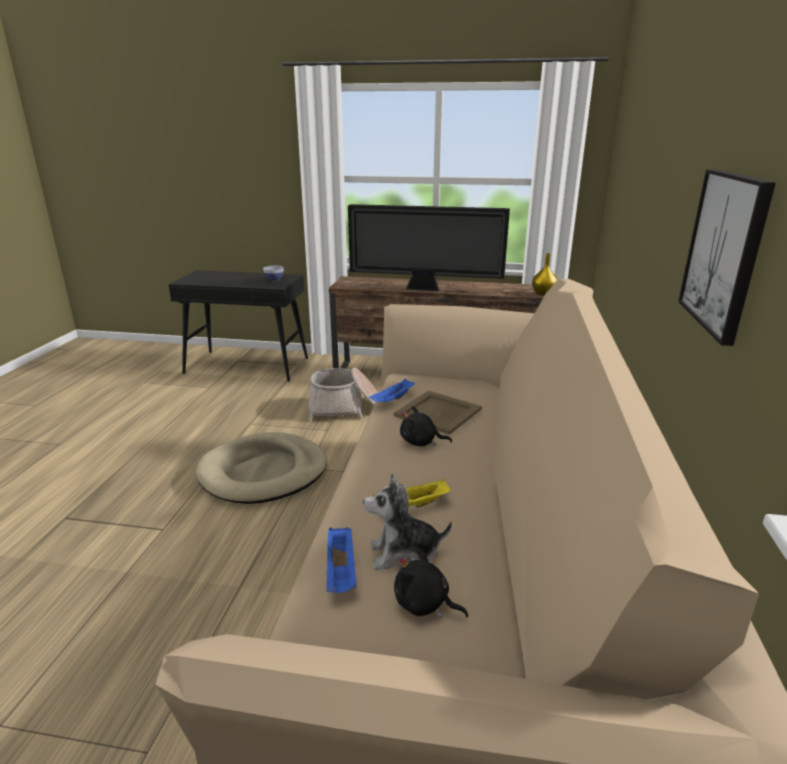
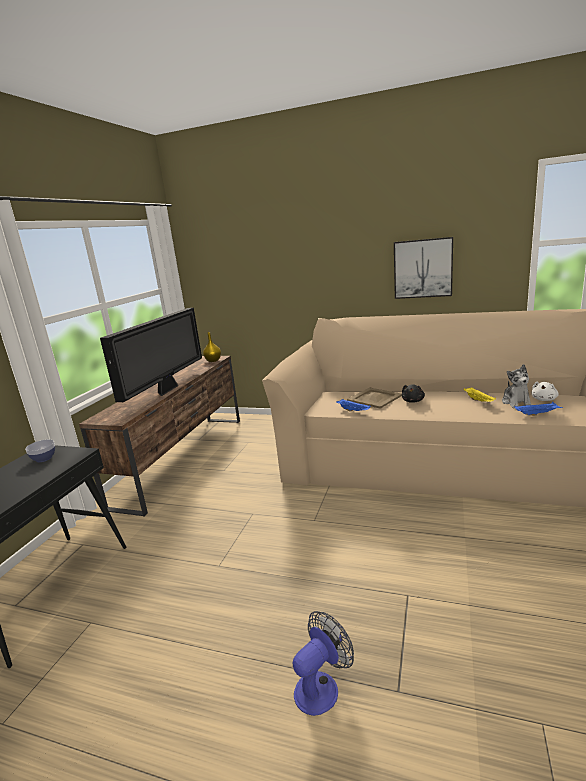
camera: 80 degrees left, 5 degrees down
(95, 482) = (322, 686): none -> fan
(263, 472) = (318, 544): beige dog bed -> none
(345, 408) = (214, 506): basket -> none
(424, 604) = (544, 399): black plush toy -> white plush toy

